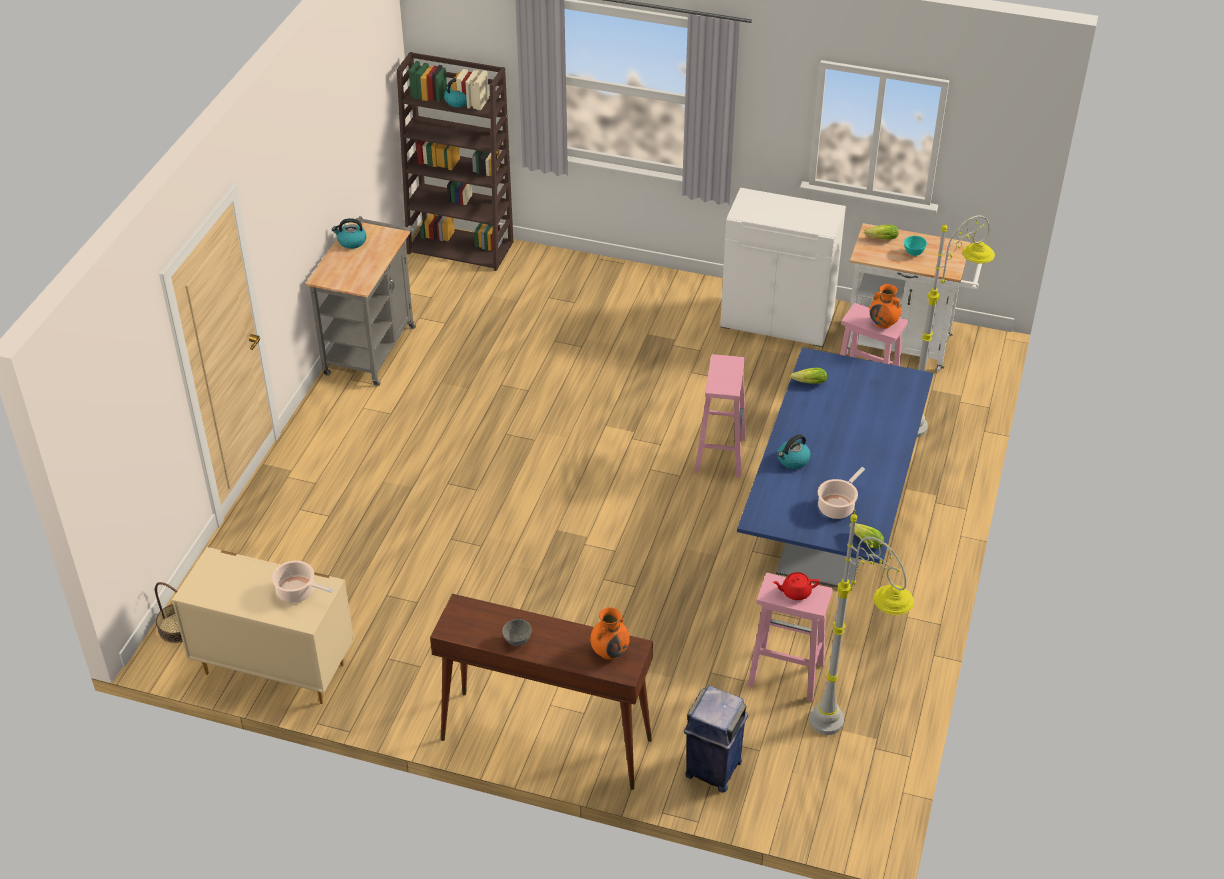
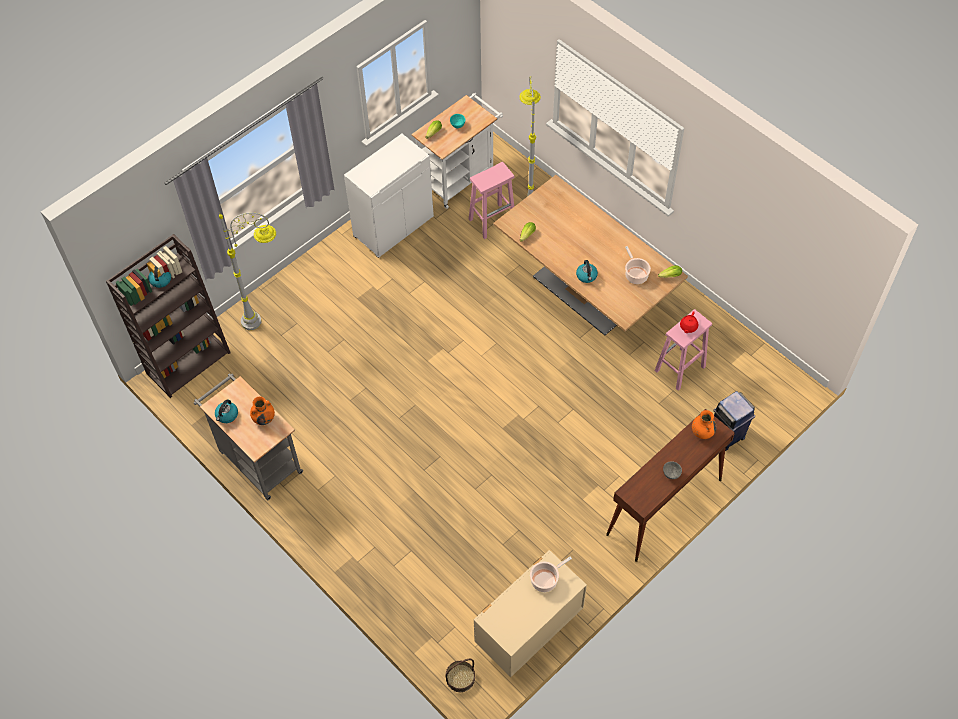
camera: 60 degrees left, 15 degrees up
(720, 454) = (491, 314): pink stool -> none
(829, 528) = (584, 292): blue dining table -> beige dining table
(847, 740) = (739, 364): grey floor lamp -> grey floor lamp (268, 319)
(883, 323) = (497, 173): orange vase -> orange vase (264, 418)

